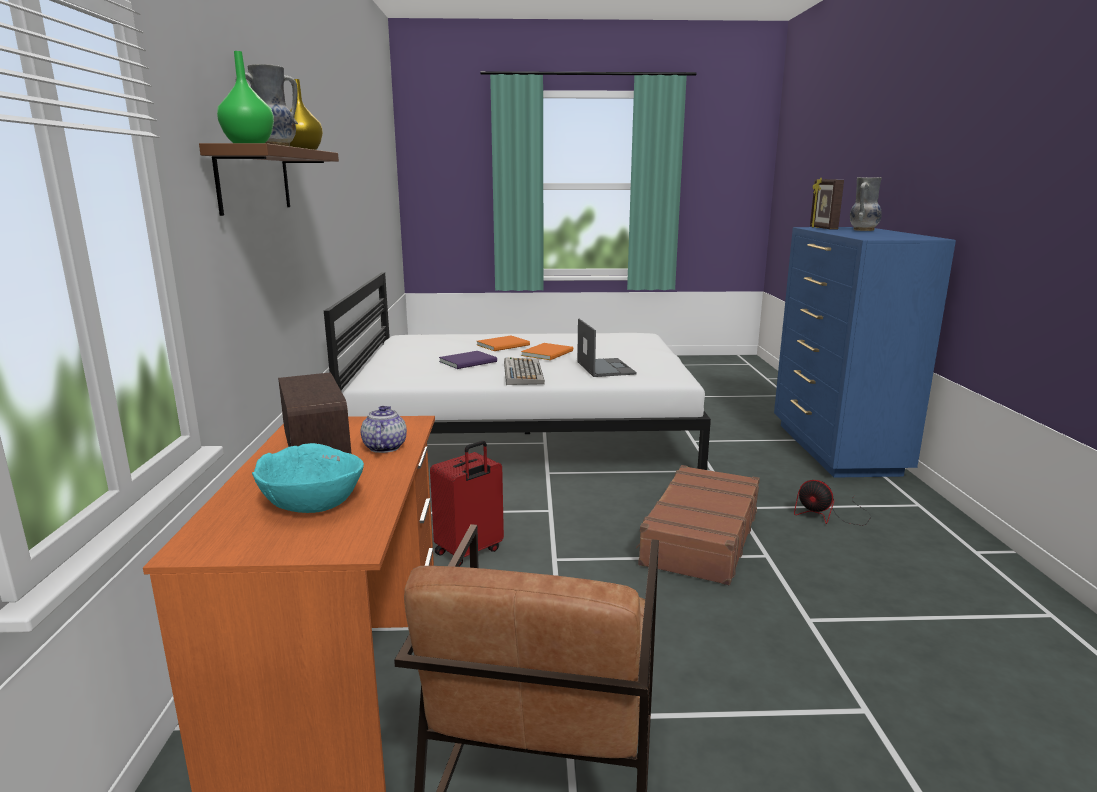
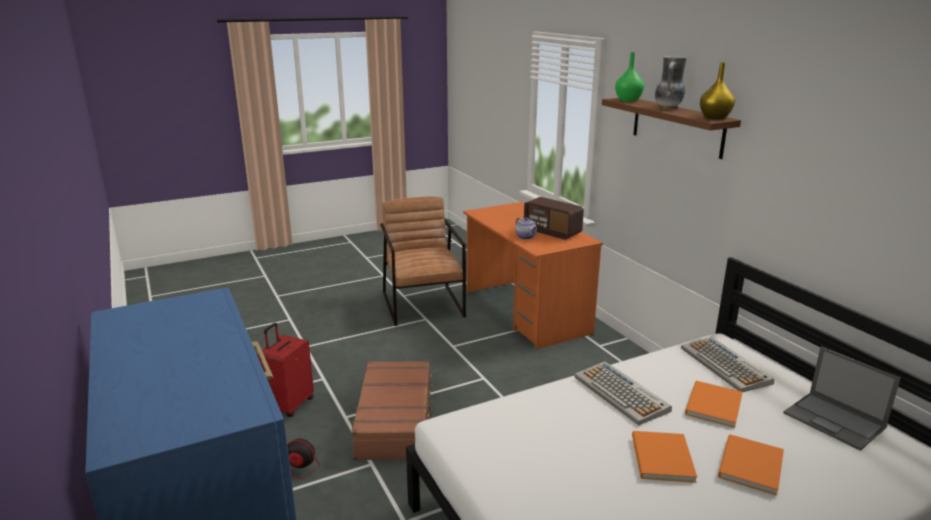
camera: 155 degrees right, 5 degrees up
(313, 502) = (511, 218): turquoise bowl -> none
(407, 372) = (726, 366): none -> keyboard
(469, 552) = (538, 369): red suitcase -> red suitcase (289, 405)
(470, 361) = (711, 406): purple book -> orange book
(605, 368) = (550, 433): laptop -> laptop (835, 421)
(822, 228) = (227, 398): picture frame -> none
(862, 230) = (157, 385): vase -> none

